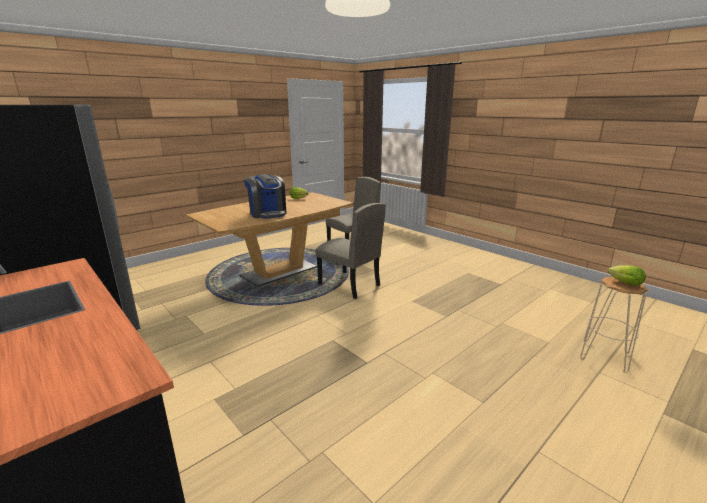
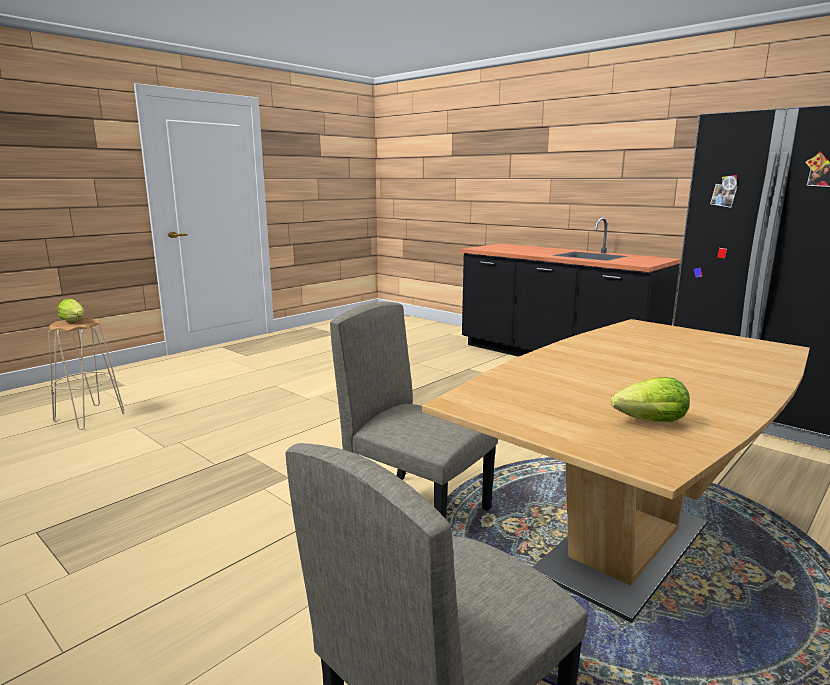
camera: 175 degrees right, 5 degrees down
(267, 213) = (622, 353): coffee machine -> none

